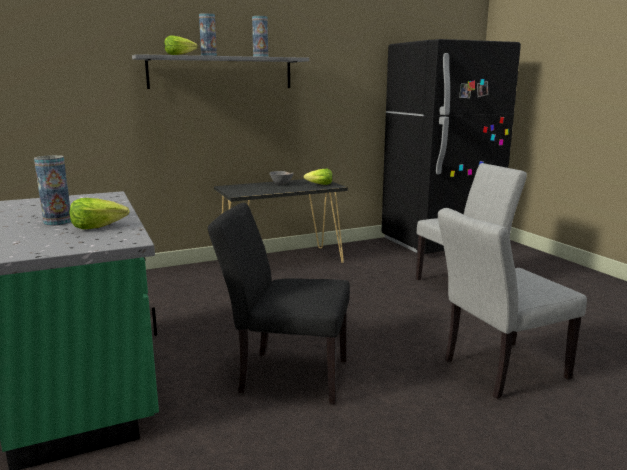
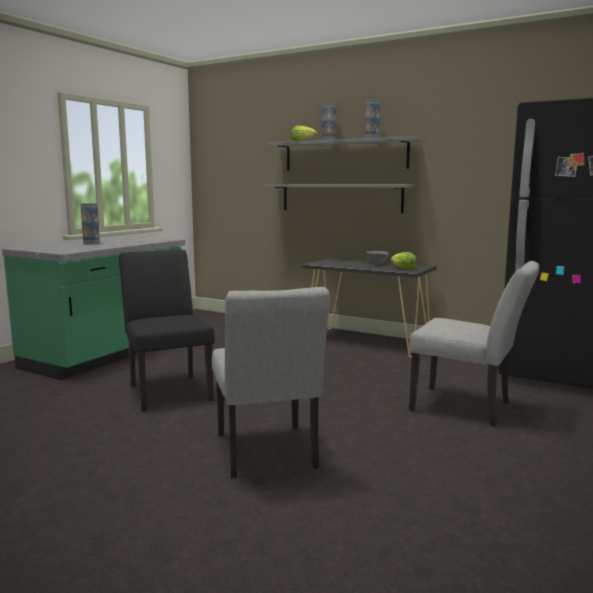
camera: 55 degrees right, 5 degrees down
(98, 227) = (88, 247): lettuce -> none
(219, 119) = (340, 197): none -> grey shelf
(497, 370) = (267, 455): grey chair -> grey chair turned 135 degrees counterclockwise

